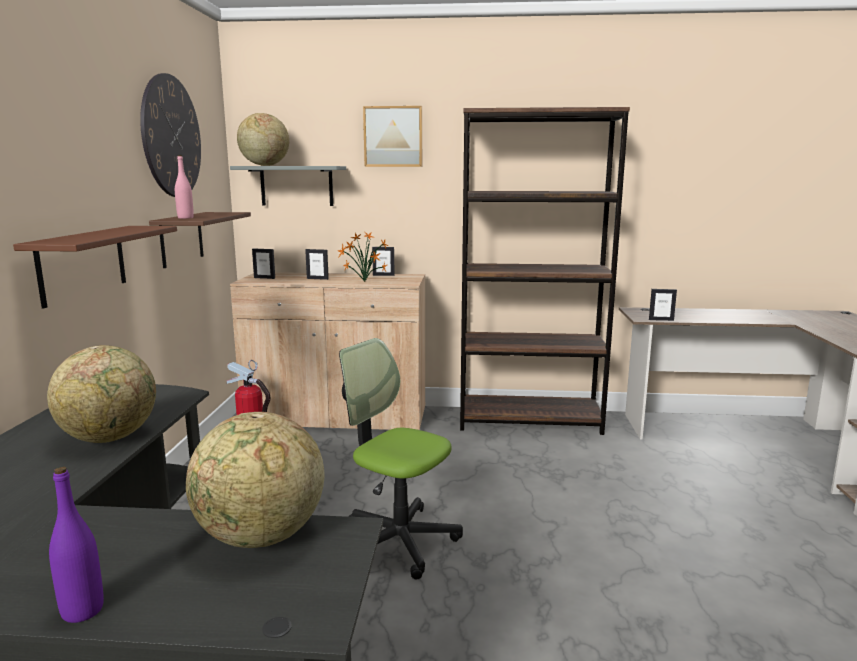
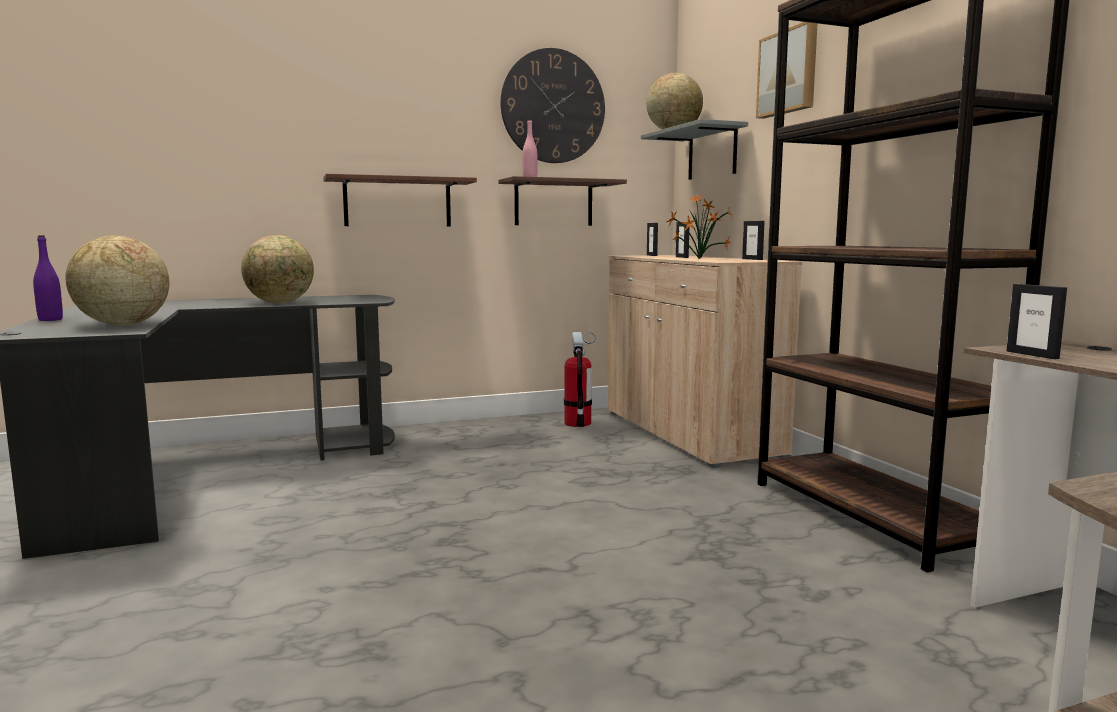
camera: 65 degrees right, 5 degrees down
(398, 541) = (458, 502): office chair -> none

